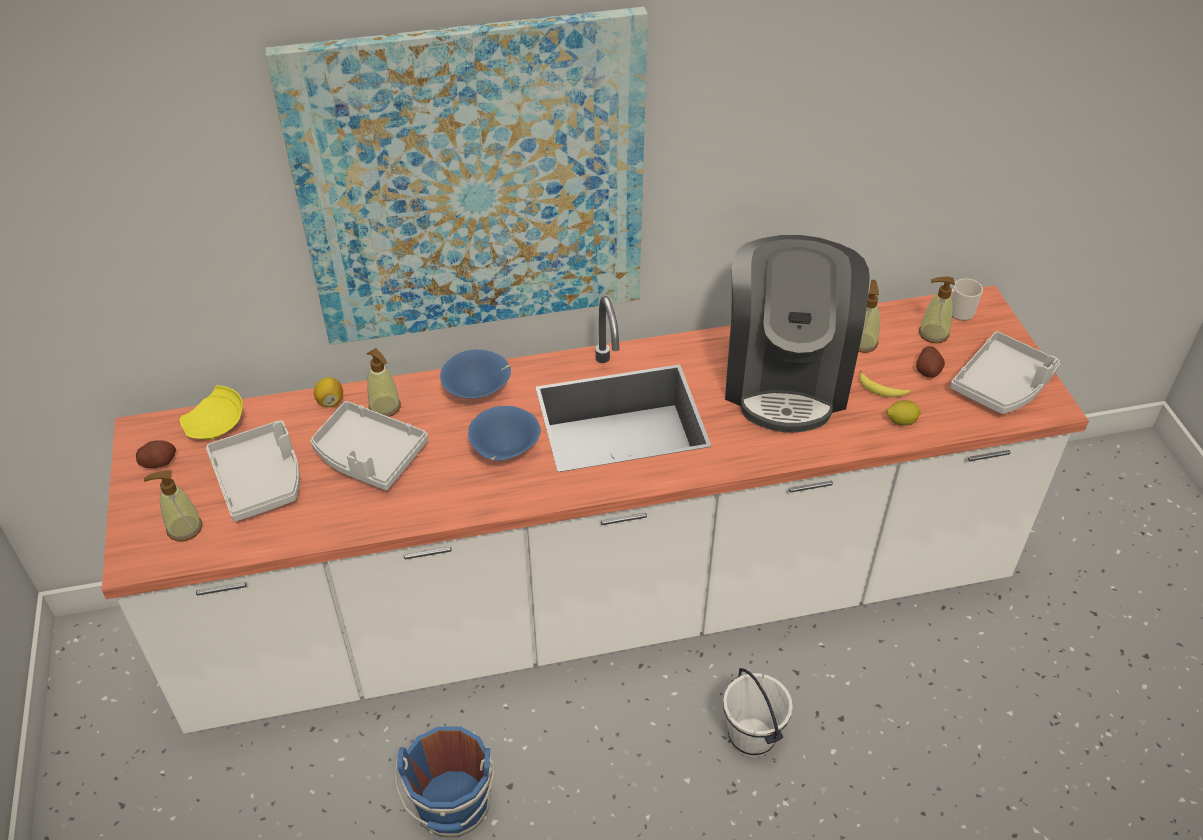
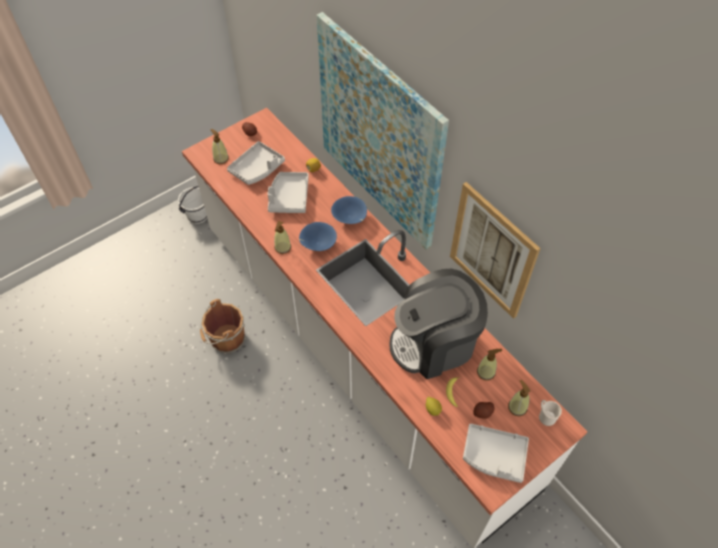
camera: 65 degrees right, 10 degrees up
(217, 425) = (279, 139): yellow plate -> none
(385, 407) = (320, 189): soap dispenser -> soap dispenser (282, 247)
(453, 808) = (226, 340): blue bucket -> brown bucket
(752, 737) = (315, 448): white bucket -> white bucket (198, 216)
(770, 170) = (492, 251): none -> picture

